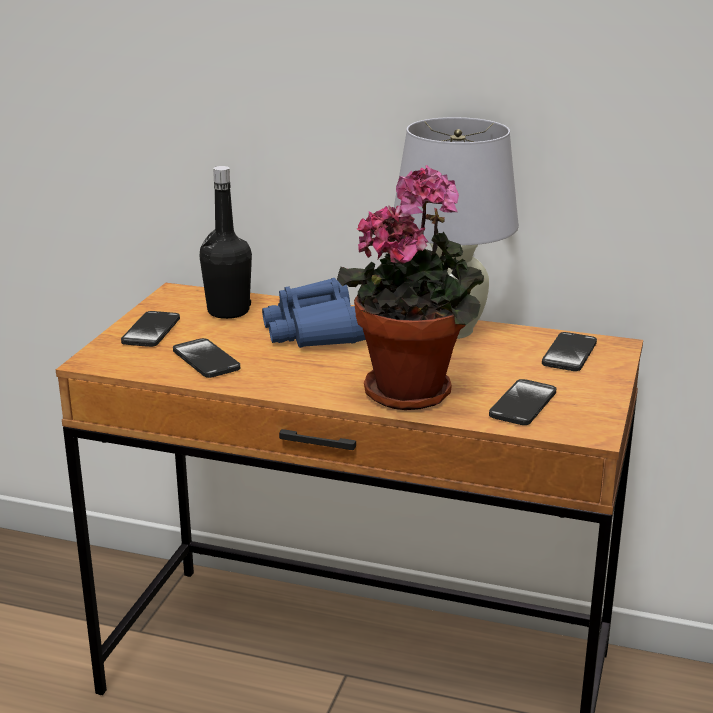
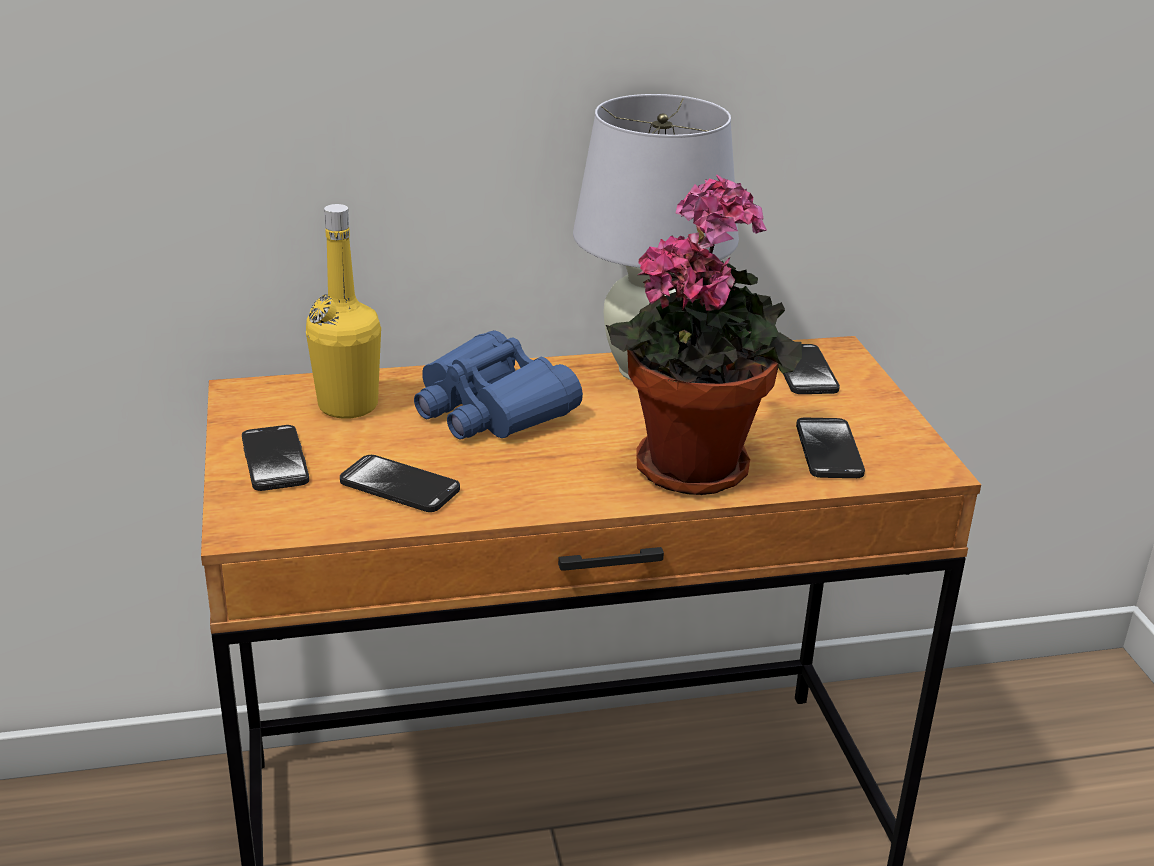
camera: 30 degrees left, 5 degrees up
(228, 311) = (348, 405): black bottle -> yellow bottle

